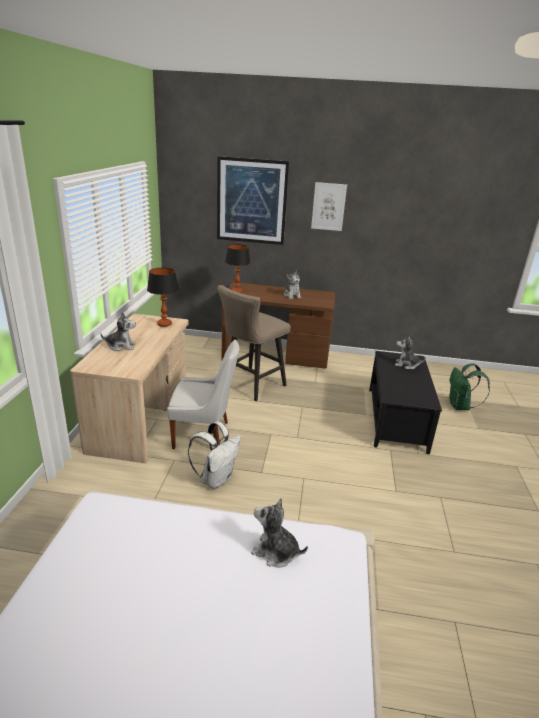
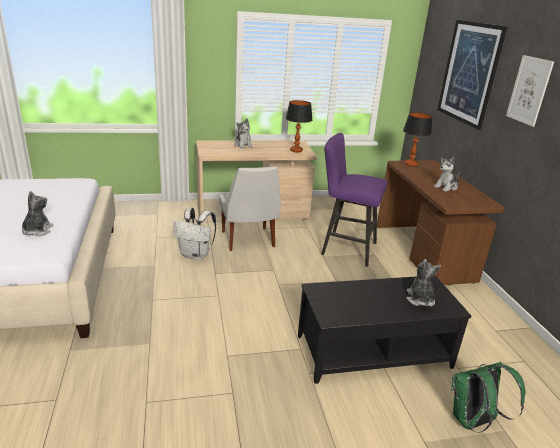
camera: 70 degrees right, 0 degrees up
(250, 386) = (344, 248): beige stool -> purple stool

